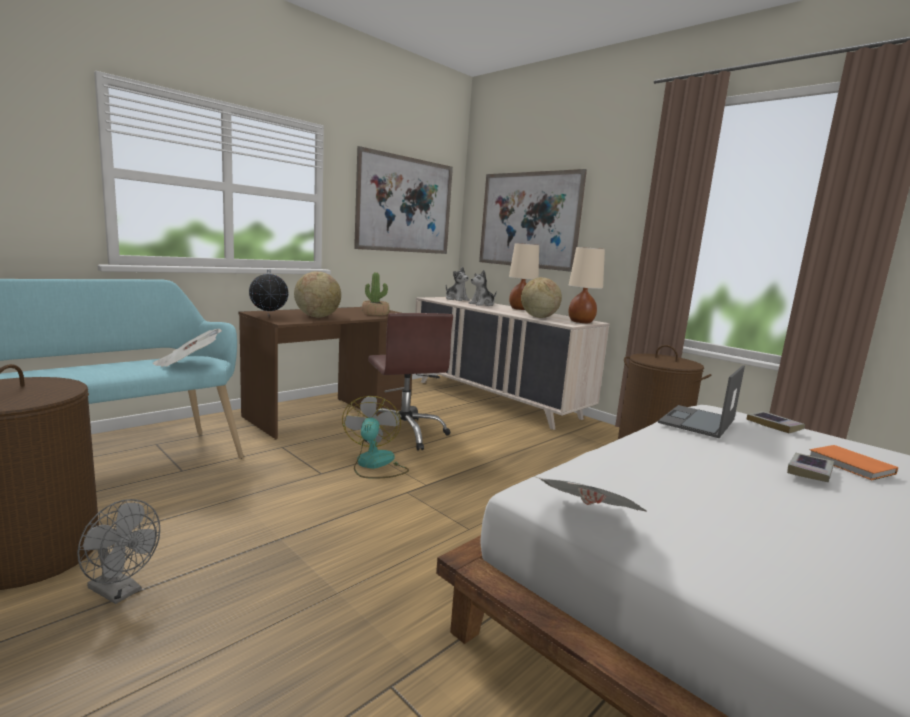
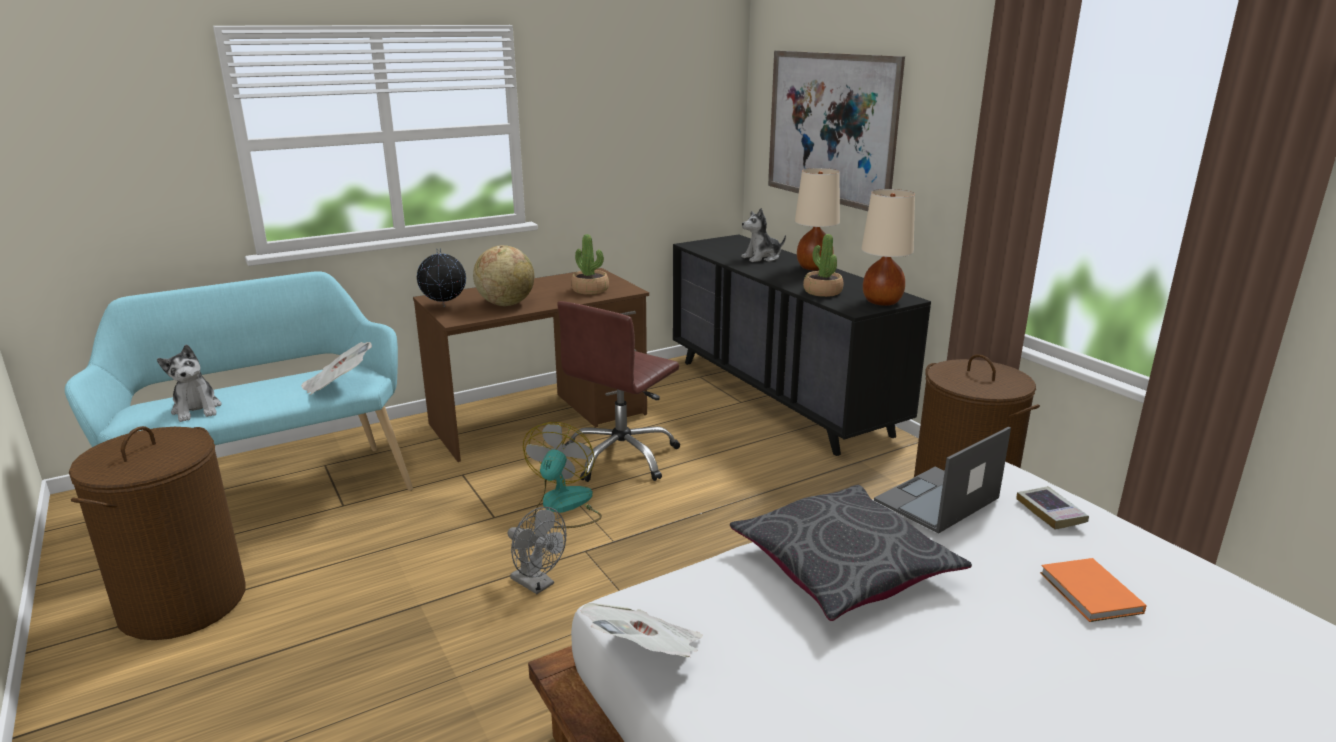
camera: 15 degrees right, 10 degrees up
(120, 592) = (253, 653): grey fan -> grey fan (537, 584)
(404, 433) = (622, 457): brown office chair -> brown office chair turned 45 degrees clockwise
(405, 205) = (648, 113): picture -> none
(456, 299) = (732, 245): plush toy -> plush toy (197, 409)
(496, 399) = (780, 397): beige dresser -> black dresser
(538, 317) = (822, 292): globe -> potted plant
(676, 459) = (844, 566): none -> grey pillow
(810, 471) = (1012, 600): book -> none

